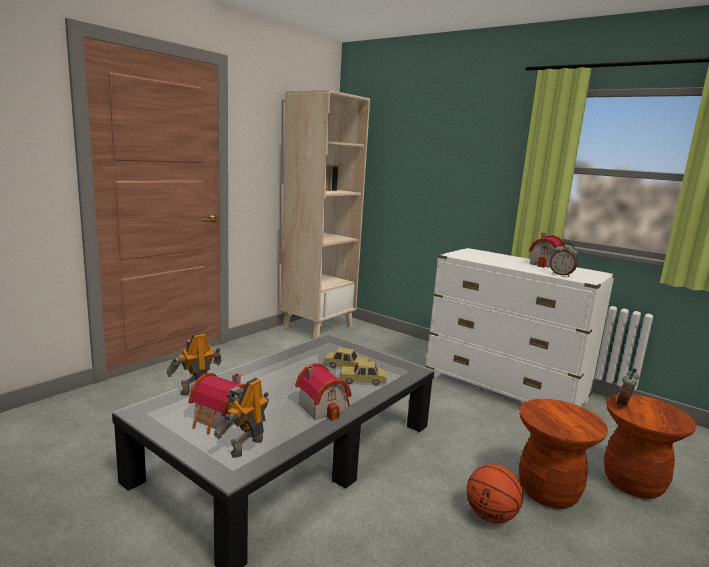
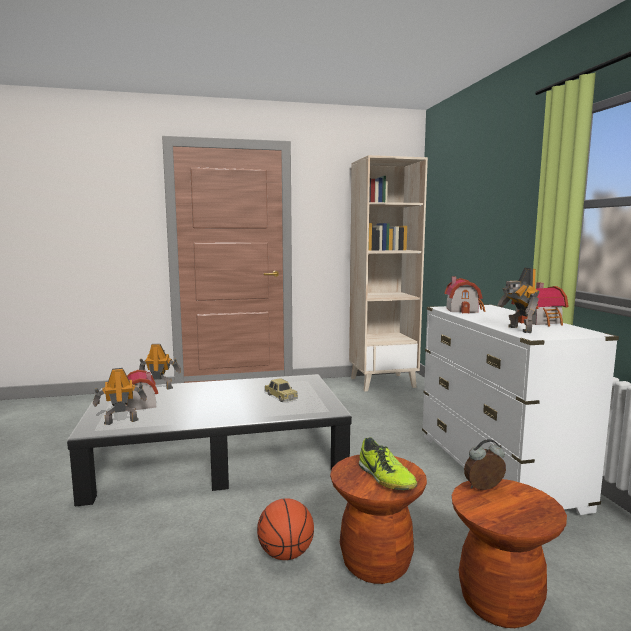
camera: 40 degrees right, 5 degrees down
(324, 406) = (210, 414): toy house -> toy house (464, 310)
(362, 380) = (272, 407): toy car -> none
(561, 275) = (518, 329): alarm clock -> toy robot
(572, 419) = (385, 478): none -> shoe

